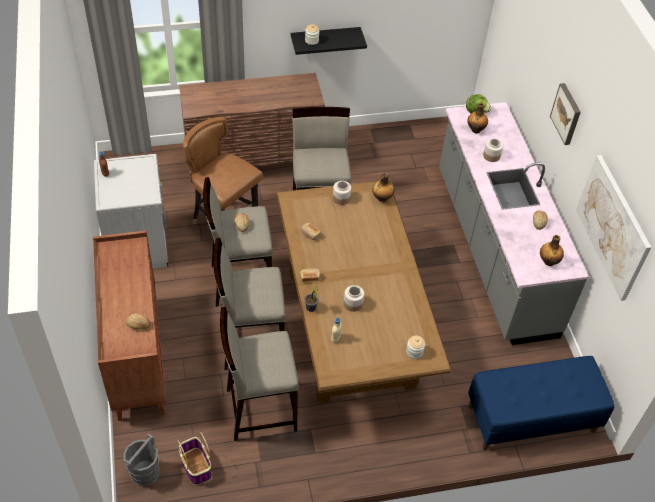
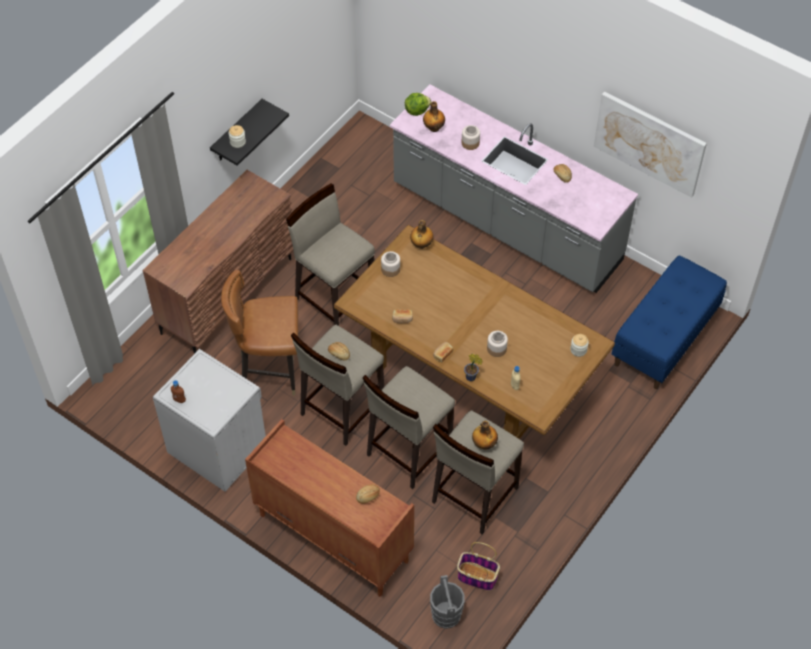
camera: 40 degrees left, 5 degrees up
(548, 261) = (600, 203): bottle -> bottle (484, 444)
(567, 114) = (536, 70): picture -> none

